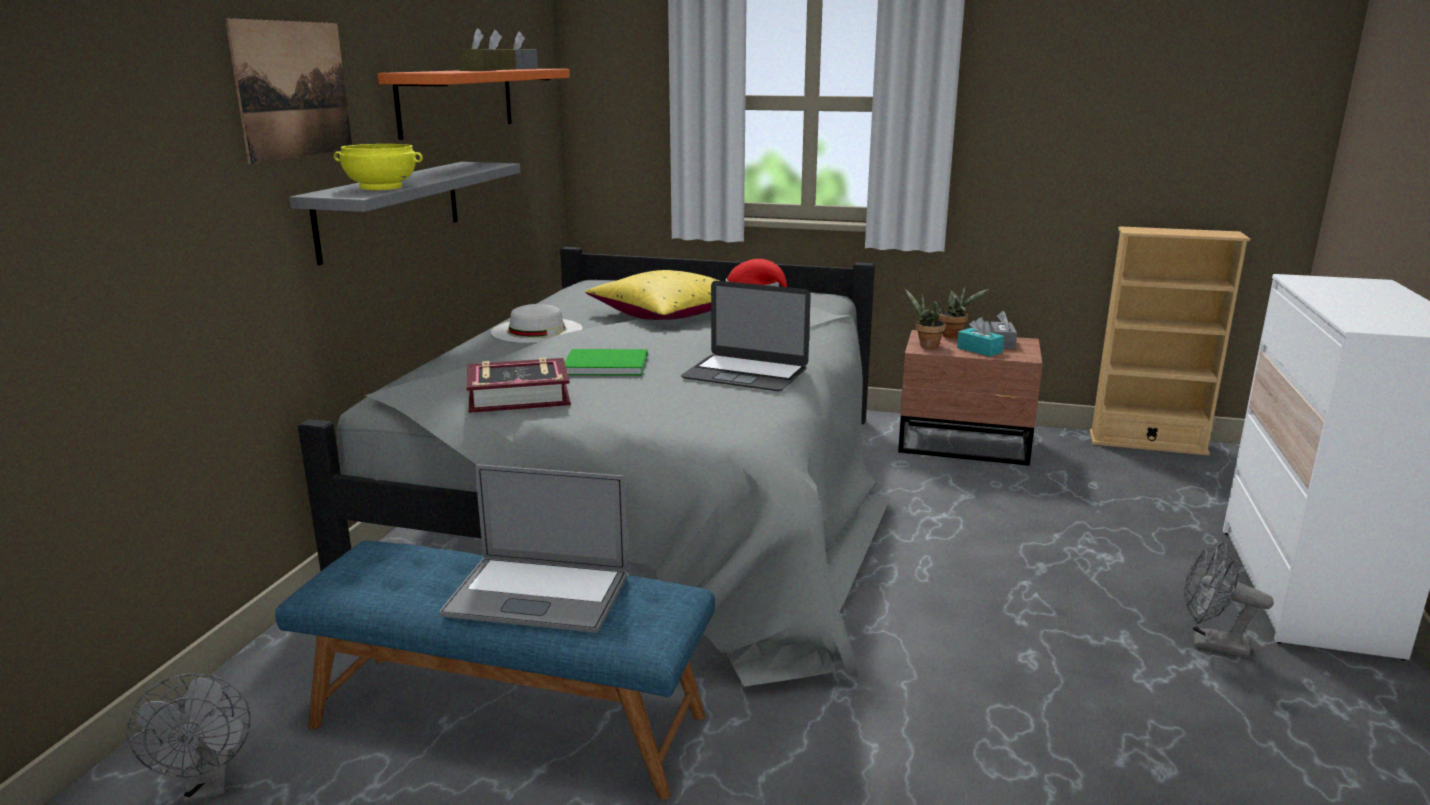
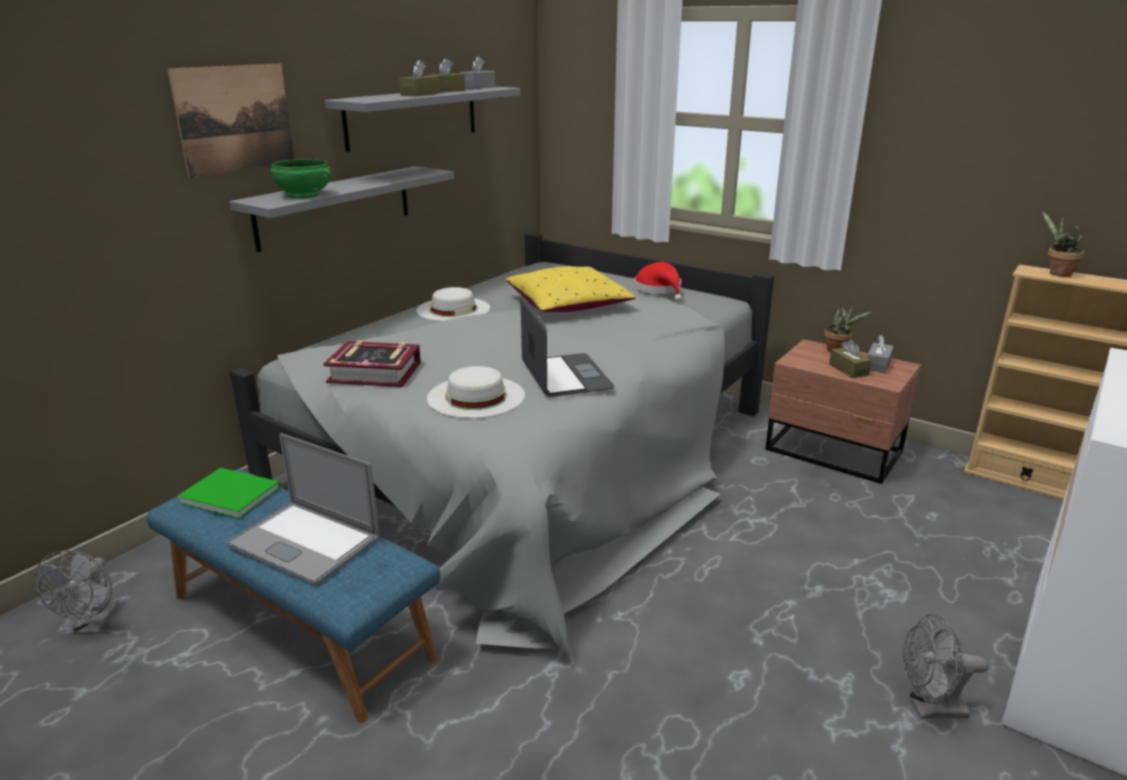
camera: 20 degrees right, 5 degrees up
(380, 187) = (303, 195): yellow bowl -> green bowl
(457, 100) = (413, 116): orange shelf -> grey shelf
(603, 364) = (464, 351): green book -> green book (230, 493)
(667, 403) = (476, 396): none -> white hat
(745, 373) = (565, 375): laptop -> laptop turned 150 degrees counterclockwise
(926, 346) = (801, 358): potted plant -> potted plant (1056, 273)
(979, 350) = (848, 369): turquoise tissue box -> brown tissue box
(1210, 644) = (929, 708): grey fan -> grey fan turned 45 degrees counterclockwise

